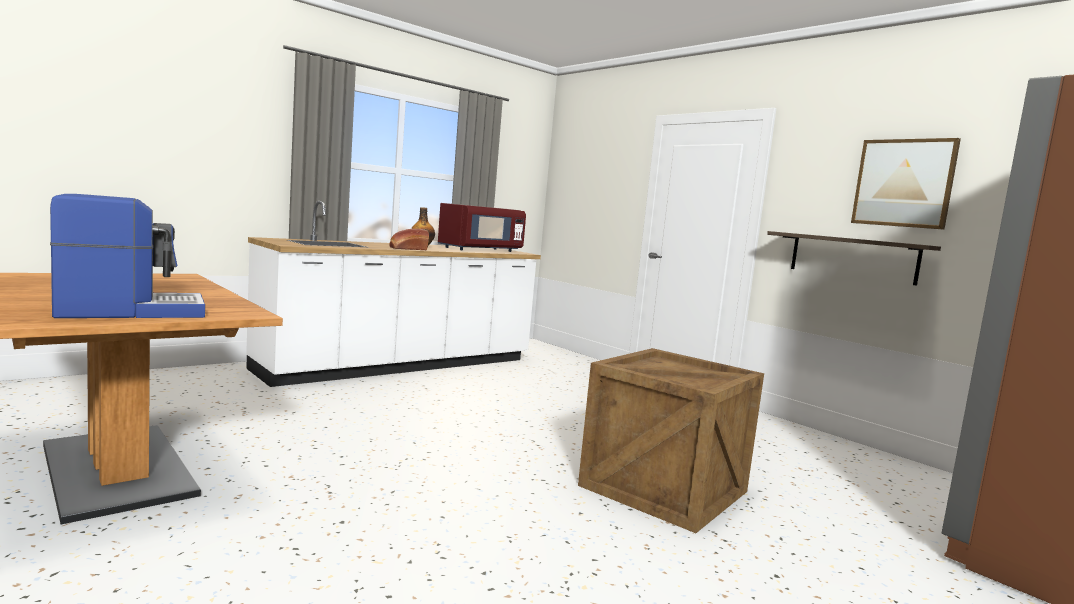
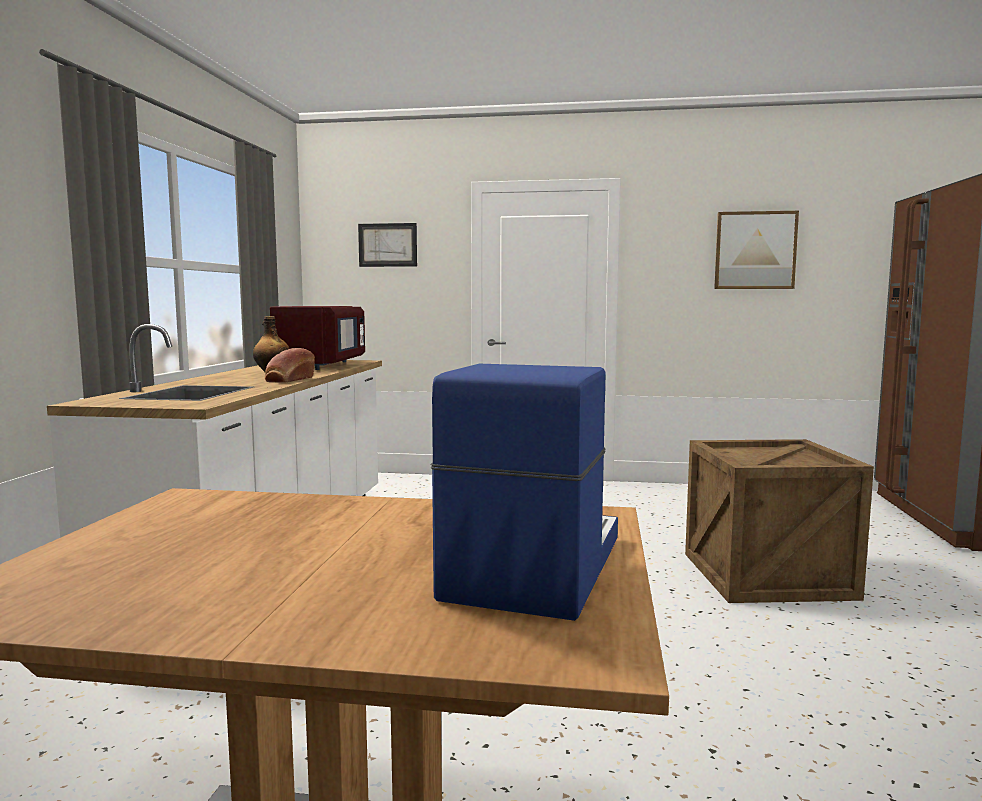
camera: 40 degrees left, 0 degrees up
(596, 168) = (387, 245): none -> picture
(852, 257) = (717, 321): shelf -> none

